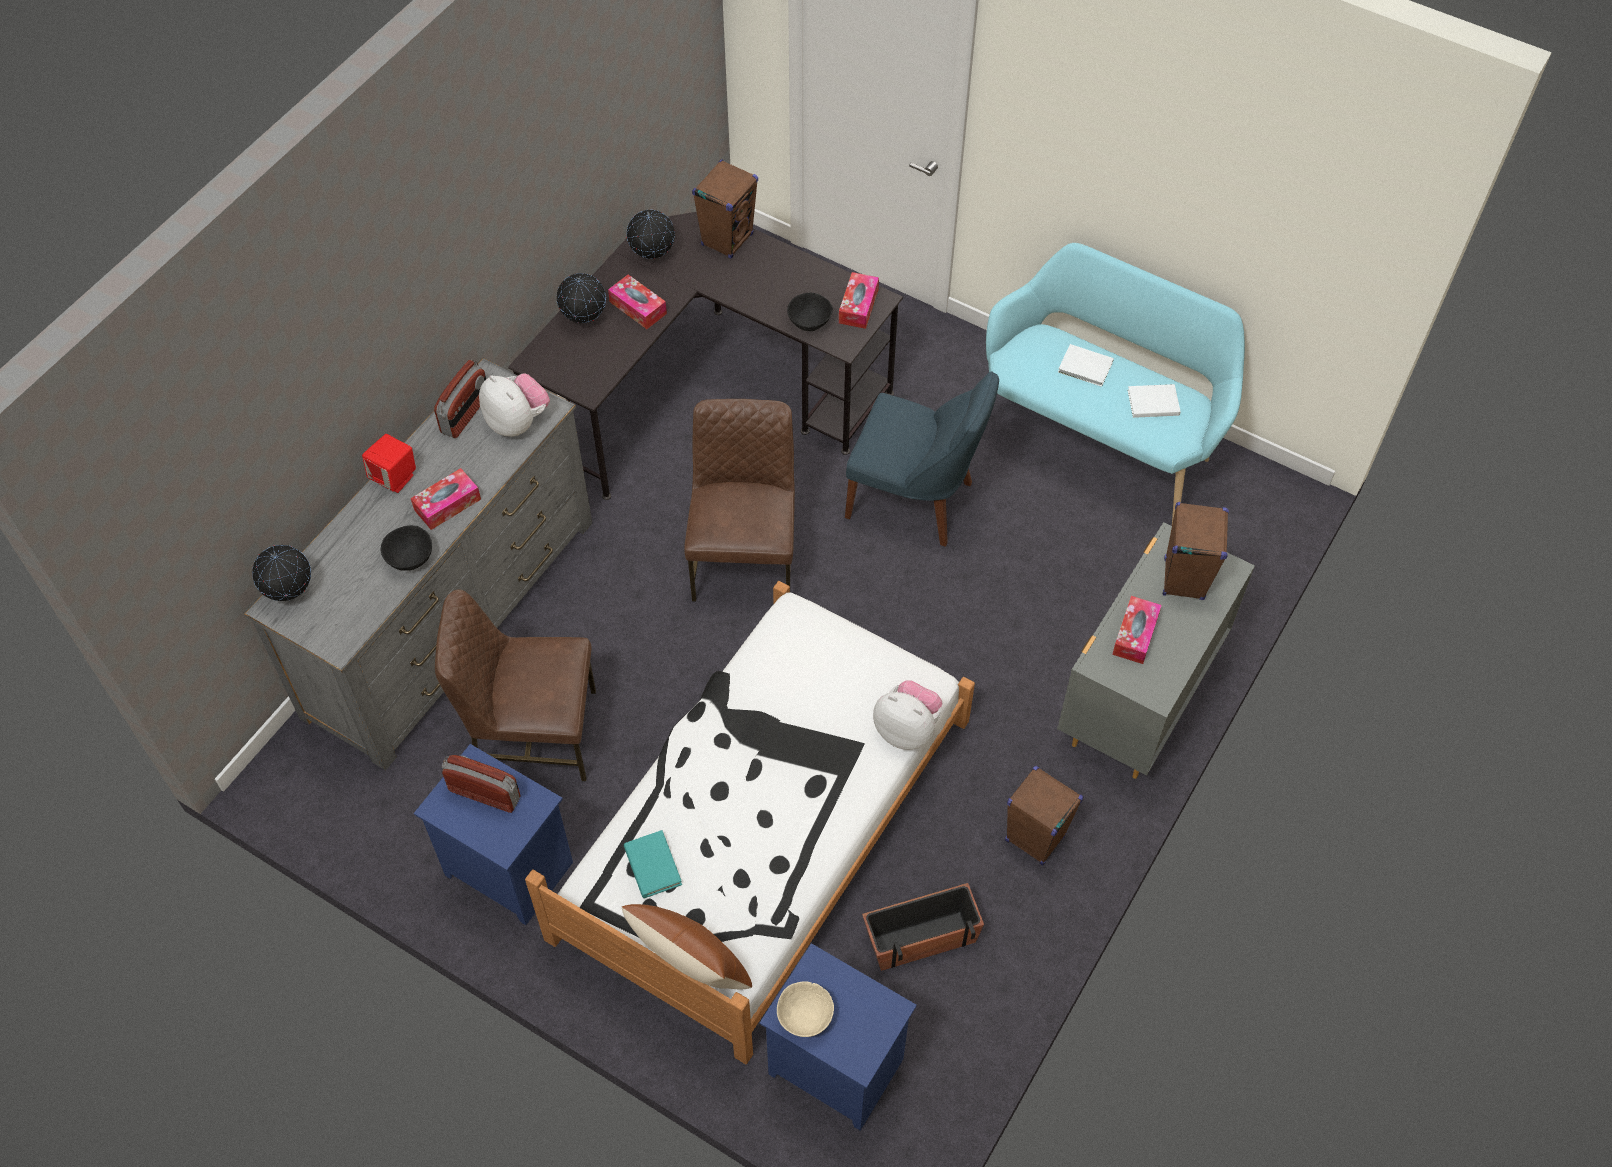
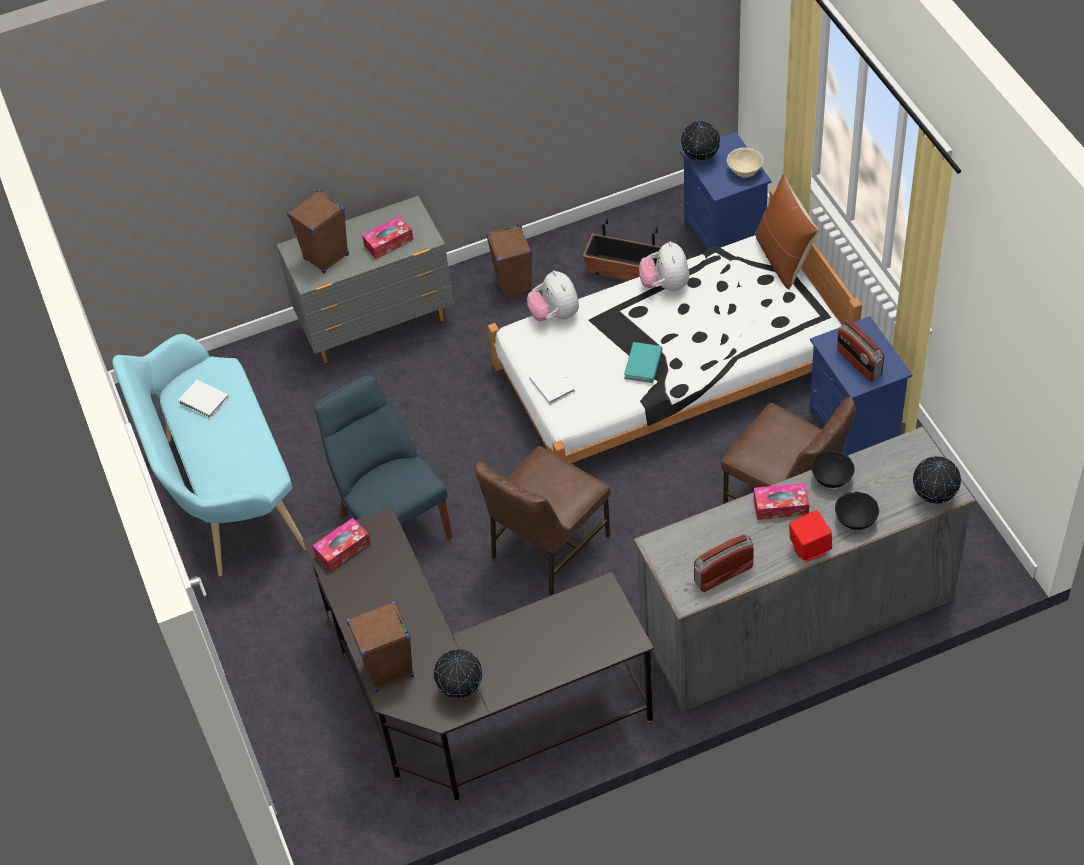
camera: 140 degrees left, 5 degrees down
(517, 422) = (687, 546): plush toy -> plush toy (665, 285)
(584, 319) = (562, 657): globe -> globe (700, 159)
(638, 307) = (511, 644): tissue box -> none
(652, 866) = (771, 315): turquoise book -> turquoise book (643, 364)
(809, 322) = (391, 555): black bowl -> black bowl (855, 520)
(1086, 368) = (219, 448): white book -> white book (552, 384)

